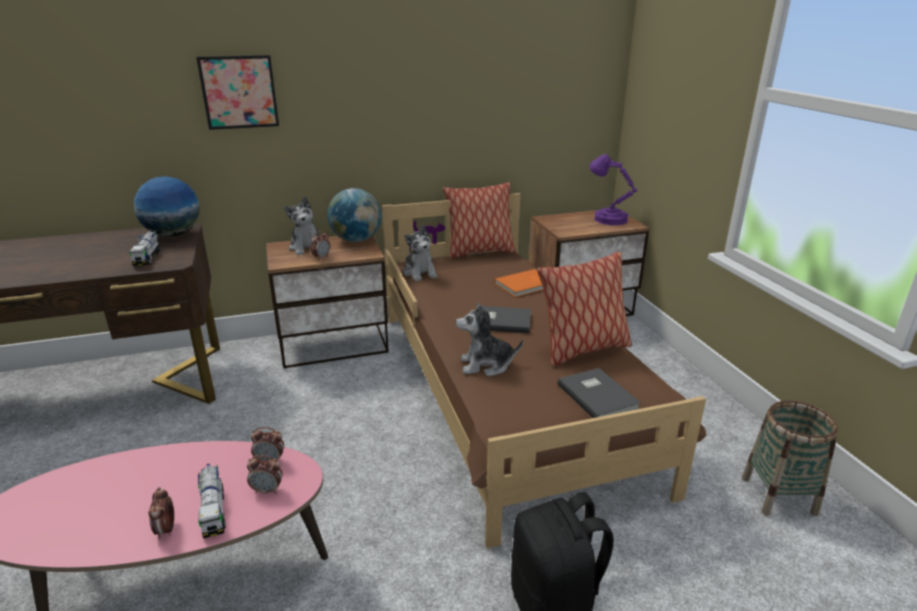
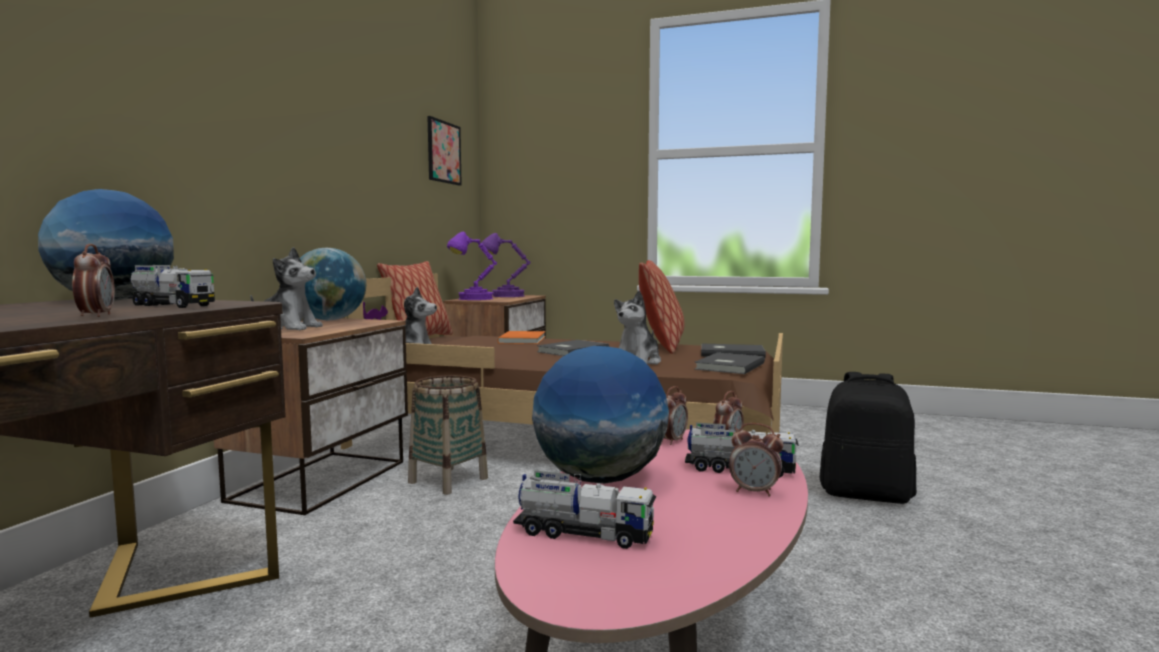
camera: 55 degrees left, 20 degrees down
(75, 488) = (584, 534): none -> toy truck
(169, 461) = (600, 479): none -> globe
(239, 92) = (177, 93): picture -> picture (444, 152)
(321, 258) = (338, 327): alarm clock -> alarm clock (96, 316)
(521, 413) = (727, 366): none -> grey book
(559, 219) = (473, 299): none -> purple table lamp
(779, 495) = (799, 417): basket -> basket (448, 480)

